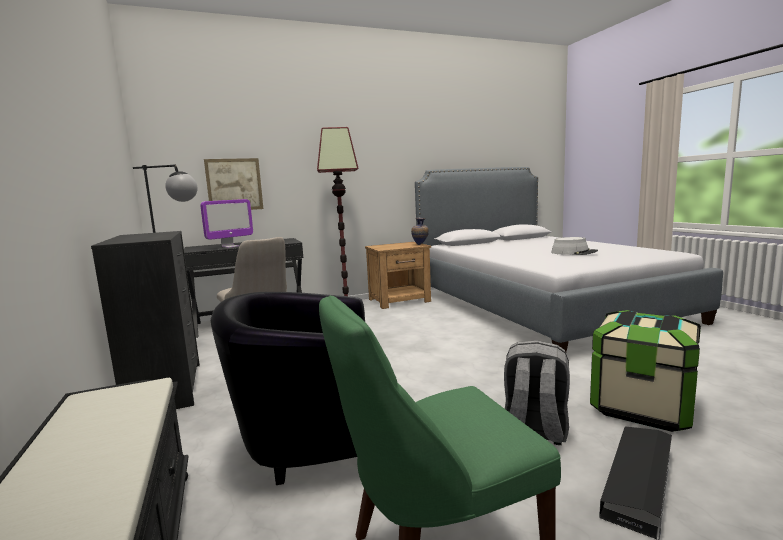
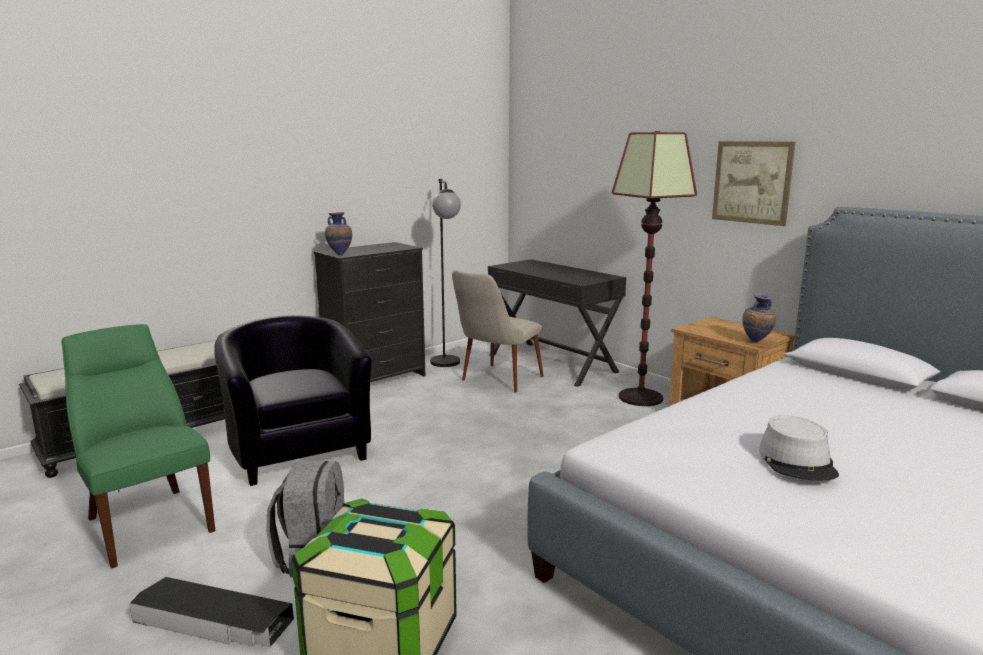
camera: 70 degrees right, 5 degrees up
(150, 239) = (340, 254): none -> vase
(230, 246) = (534, 270): monitor -> none
(234, 184) = (579, 196): picture -> picture (752, 182)

